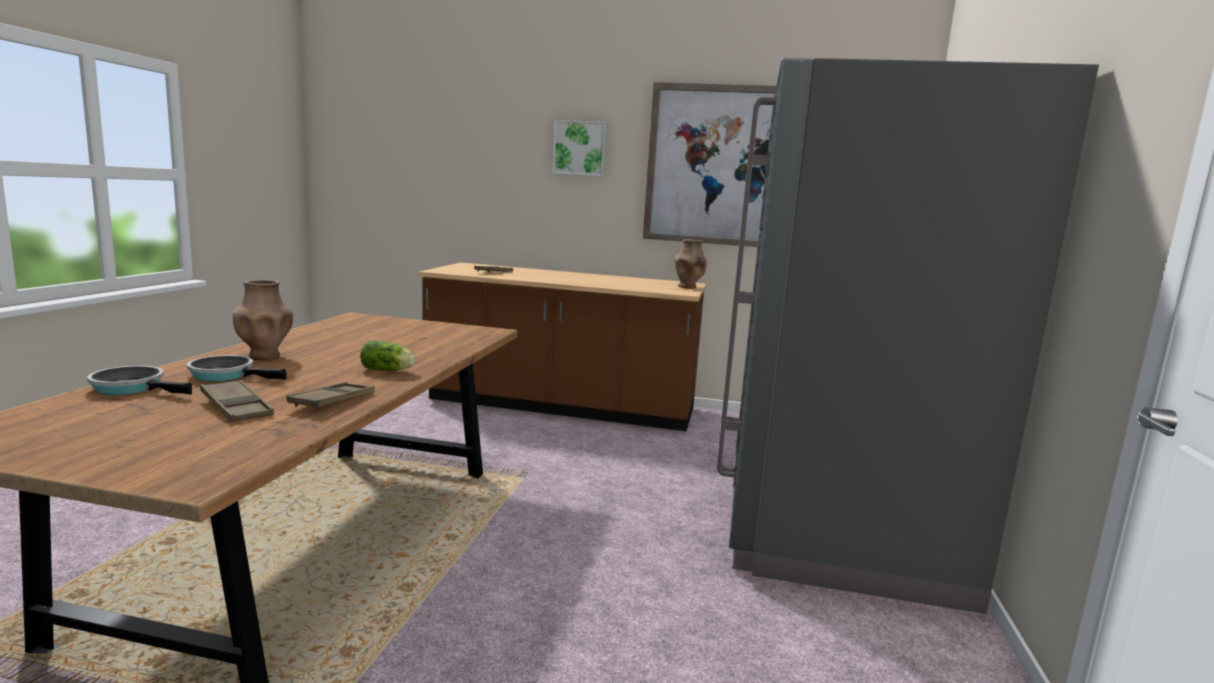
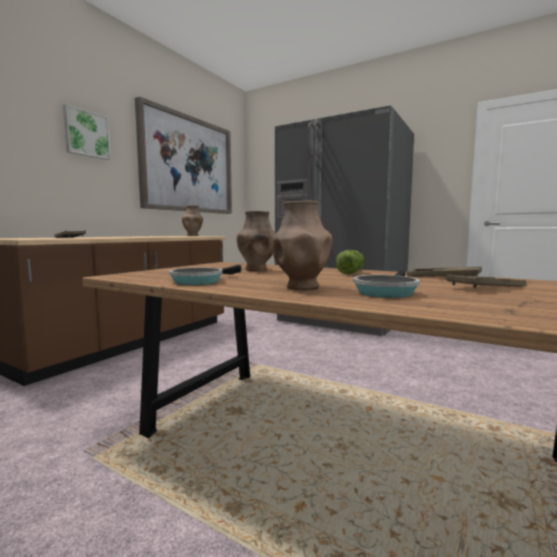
camera: 70 degrees left, 5 degrees down
(133, 388) = (463, 308): frying pan -> frying pan (200, 281)
(410, 342) = (257, 270): none -> brown vase

